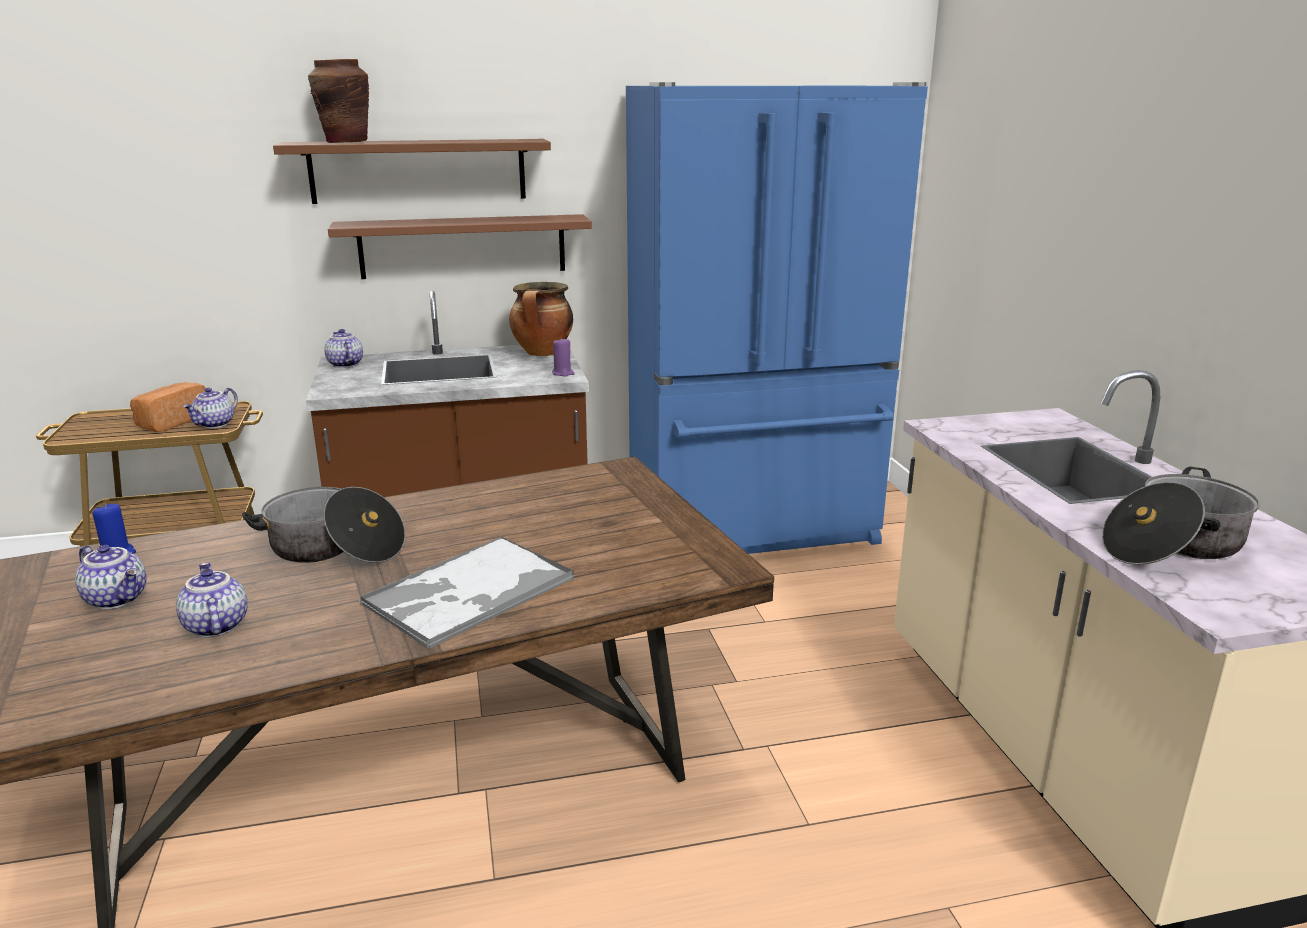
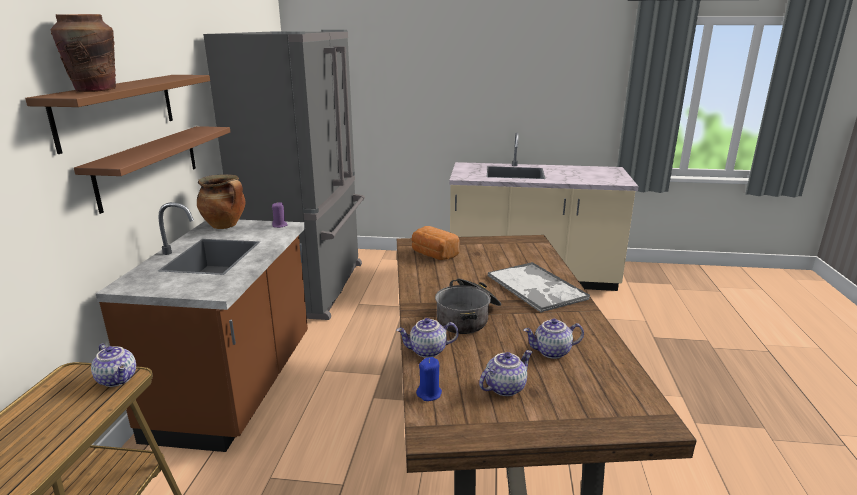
camera: 70 degrees left, 0 degrees up
(171, 422) = (64, 408): bread -> bread (433, 254)
(344, 364) = (143, 285): teapot -> teapot (427, 351)
(754, 528) = (311, 287): blue fridge -> grey fridge
(1173, 546) = (581, 177): cooking pot -> none

